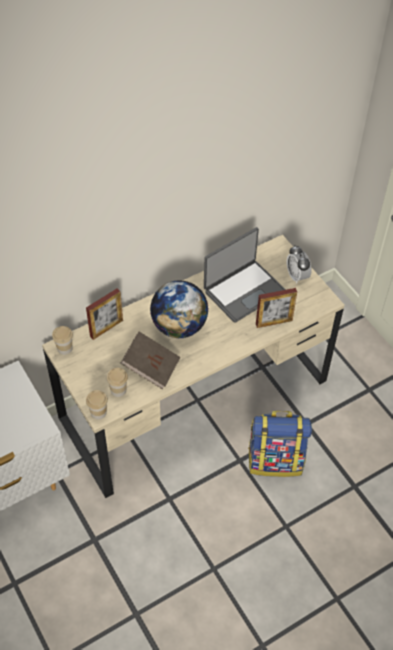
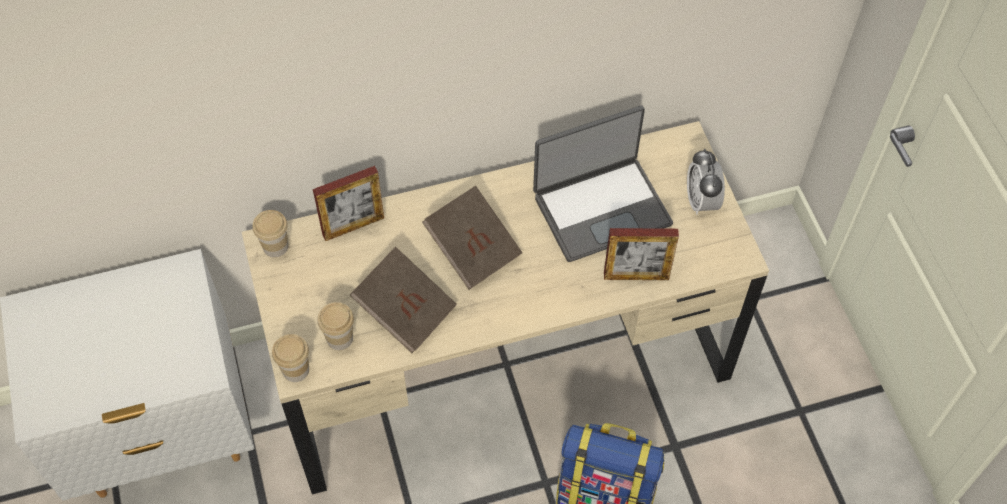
camera: 15 degrees right, 5 degrees up
(179, 326) = (473, 249): globe -> brown book

